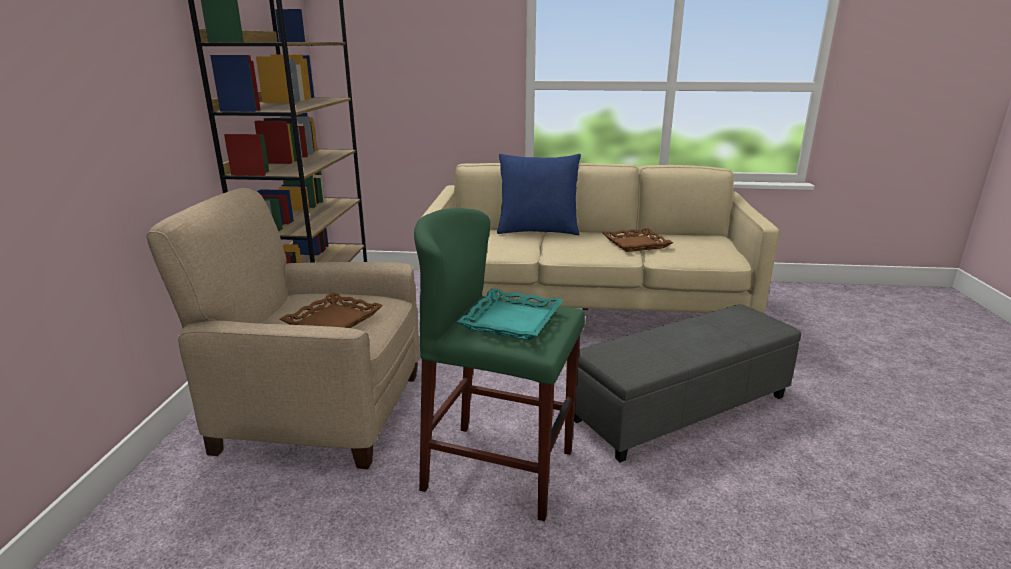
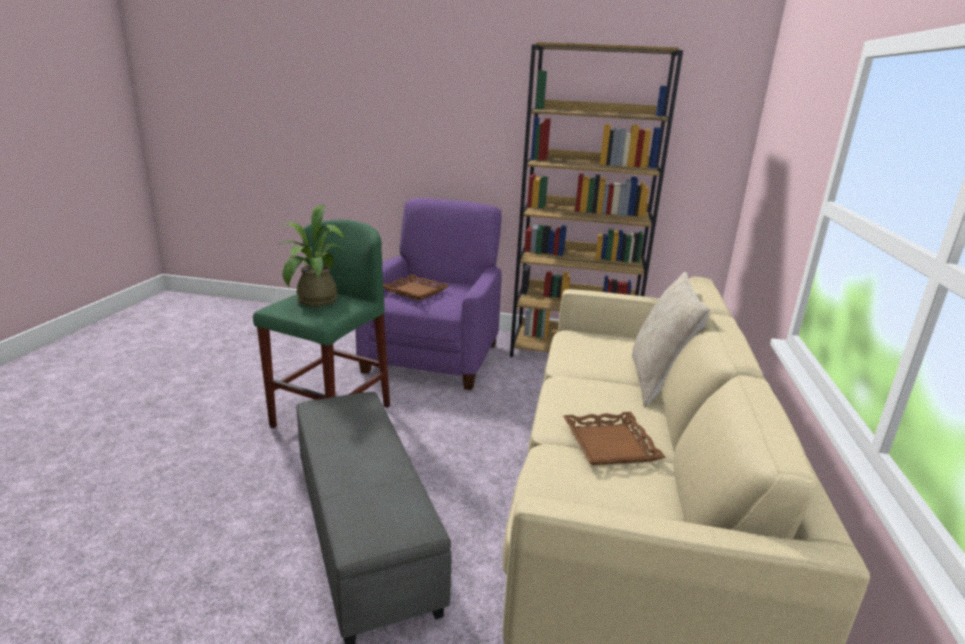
camera: 95 degrees right, 0 degrees up
(319, 411) = (433, 357): beige armchair -> purple armchair
(512, 321) = (314, 302): turquoise tray -> potted plant
(538, 230) = (657, 382): blue pillow -> beige pillow

